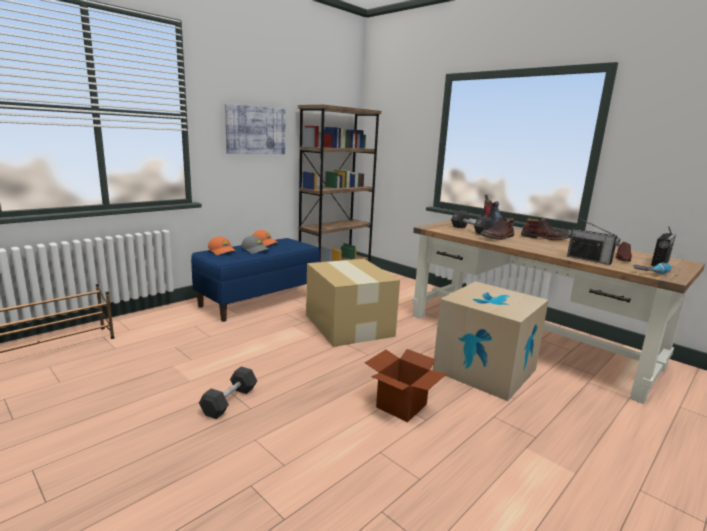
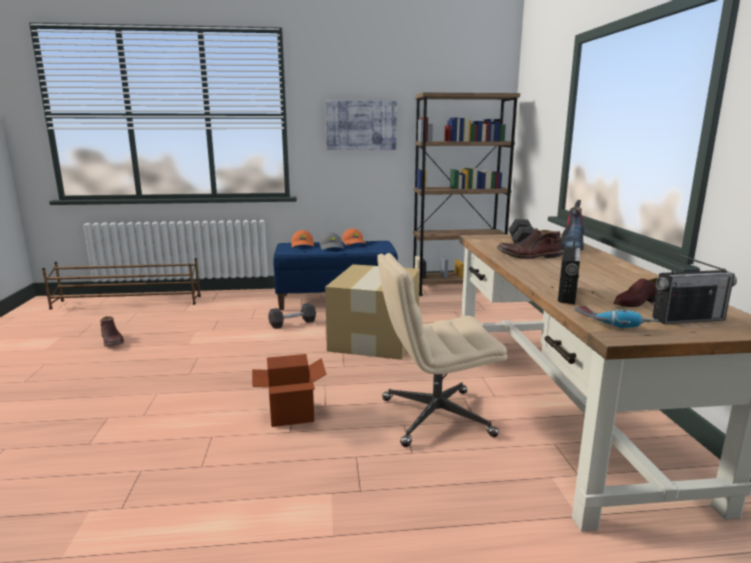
camera: 40 degrees right, 0 degrees up
(229, 401) = (185, 364): black dumbbell -> black dumbbell (292, 323)
(484, 370) = (434, 417): cardboard box -> beige office chair
(545, 238) = (604, 265): brown boot -> brown boot (112, 341)
(589, 259) = (567, 294): radio -> radio turned 150 degrees counterclockwise

